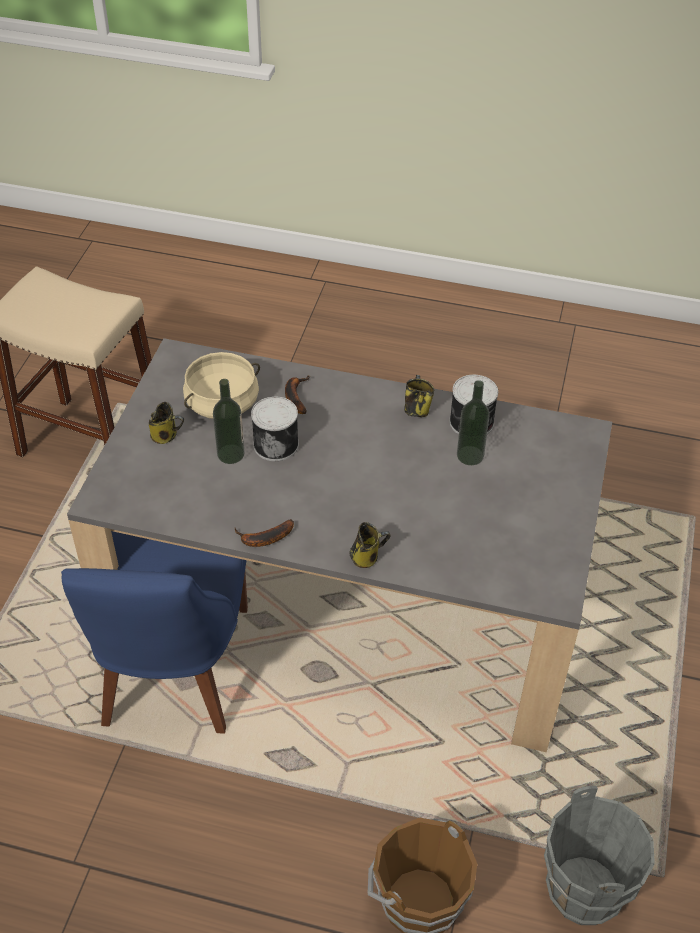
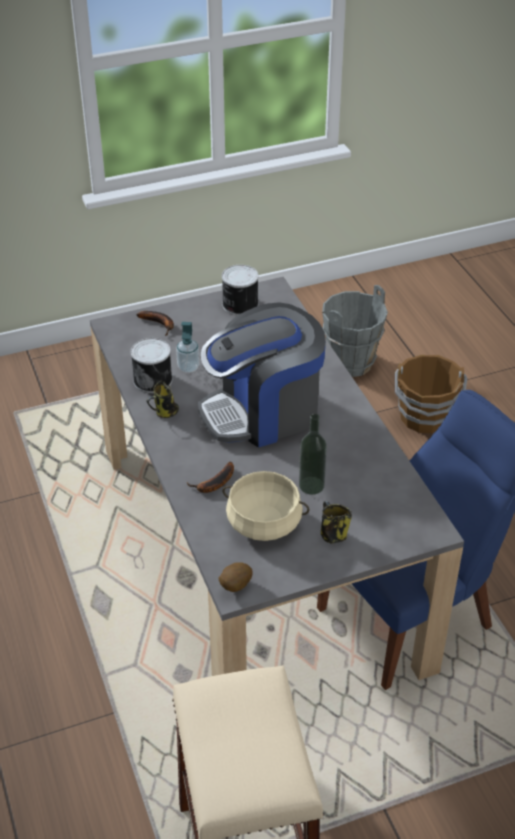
camera: 125 degrees left, 5 degrees down
(180, 356) = (234, 586): none -> potato
(264, 539) = (367, 425): banana -> banana (159, 324)
(276, 443) = (275, 466): can -> can (239, 305)
(354, 474) = (263, 412): none -> coffee machine
(366, 557) = (328, 373): mug -> none
(470, 455) = (188, 367): bottle -> soap dispenser

